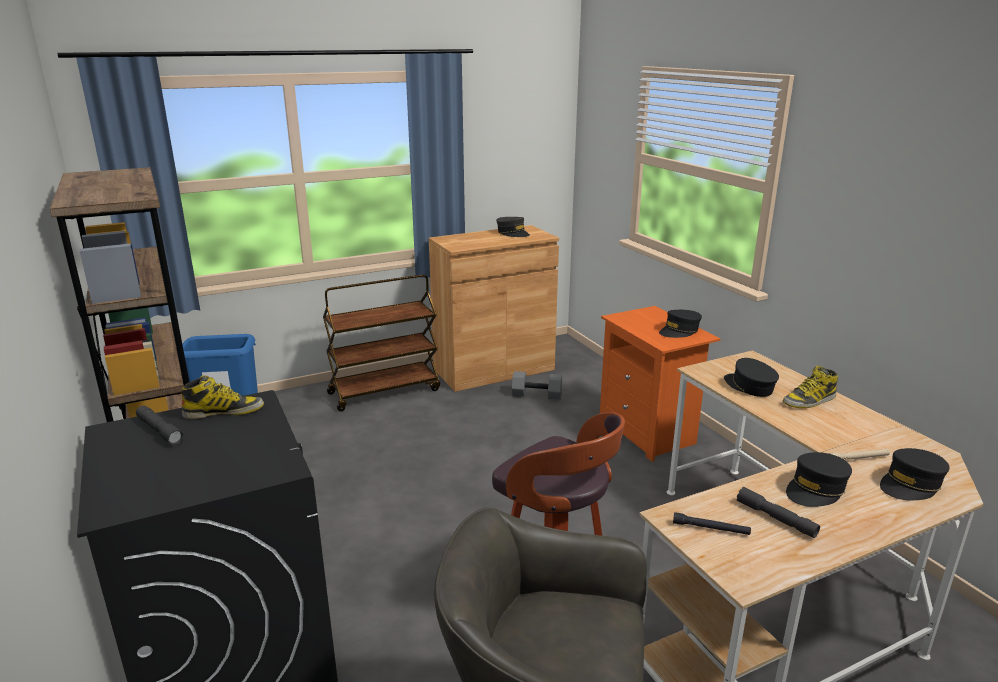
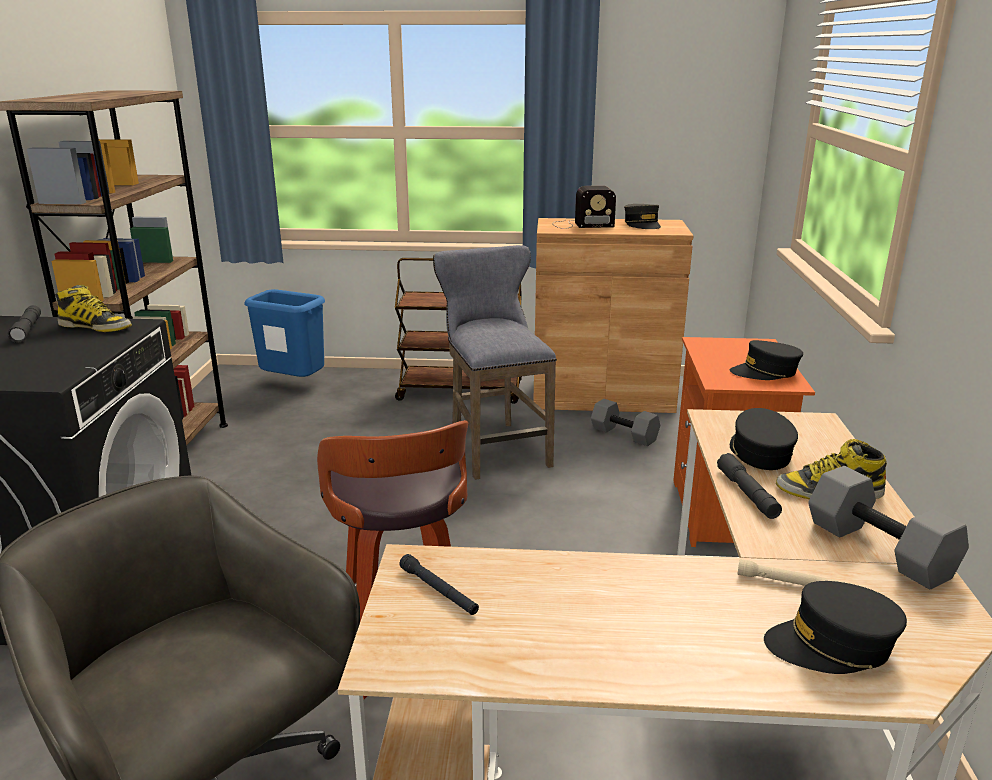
camera: 30 degrees right, 0 degrees up
(456, 428) = (495, 446): none -> grey stool
(470, 239) = (580, 224): none -> radio
(776, 518) = (543, 611): grey flashlight -> grey flashlight (747, 493)
(816, 489) = (659, 598): black cap -> none
(866, 427) = (876, 549): none -> grey dumbbell

